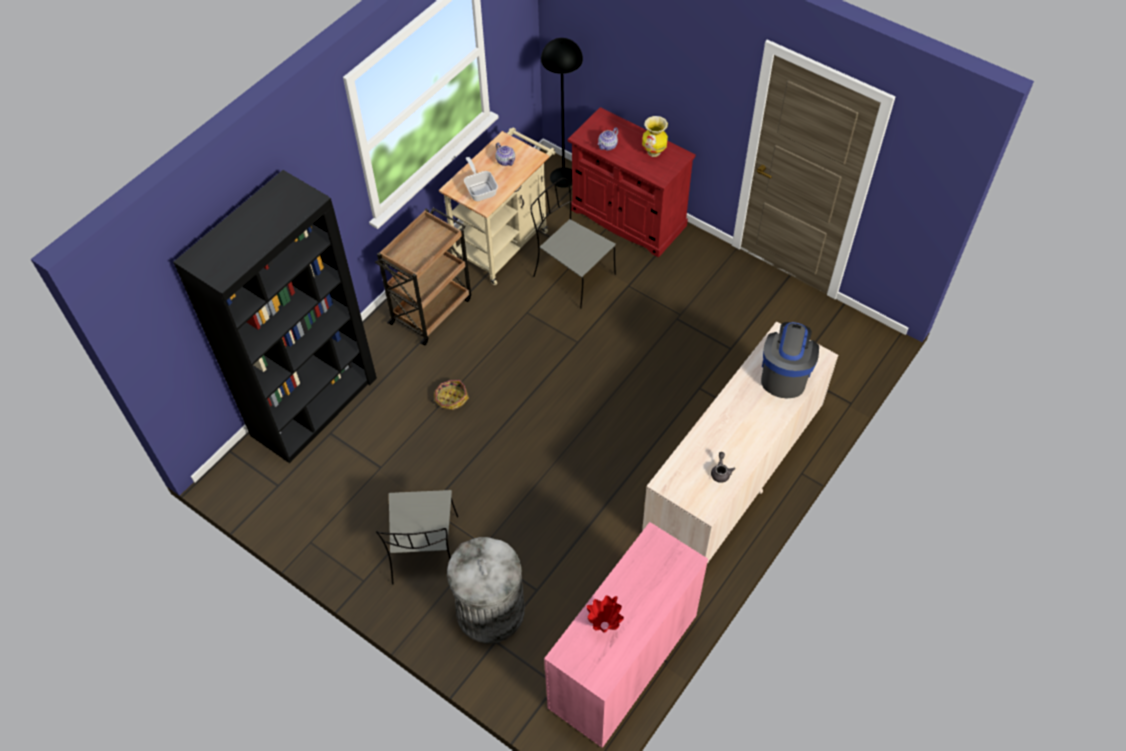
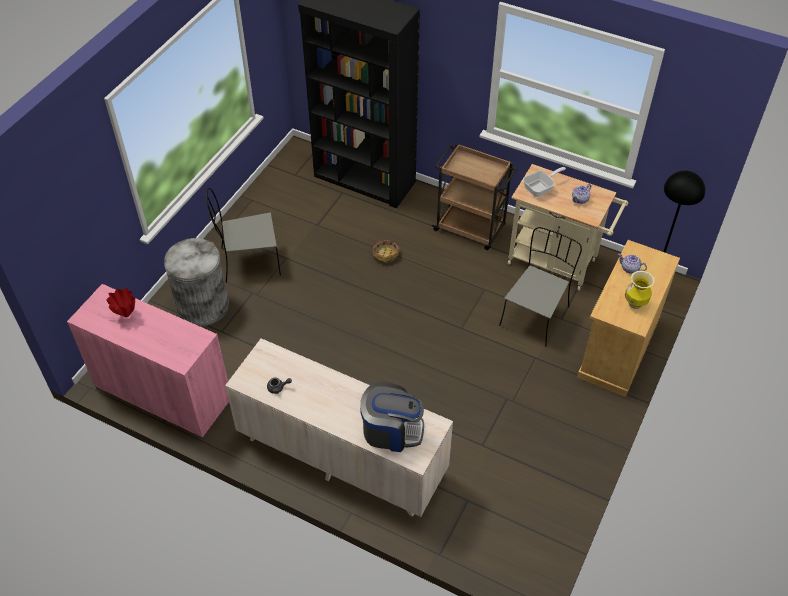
camera: 80 degrees right, 5 degrees down
(627, 218) = (618, 348): red cabinet -> beige cabinet

